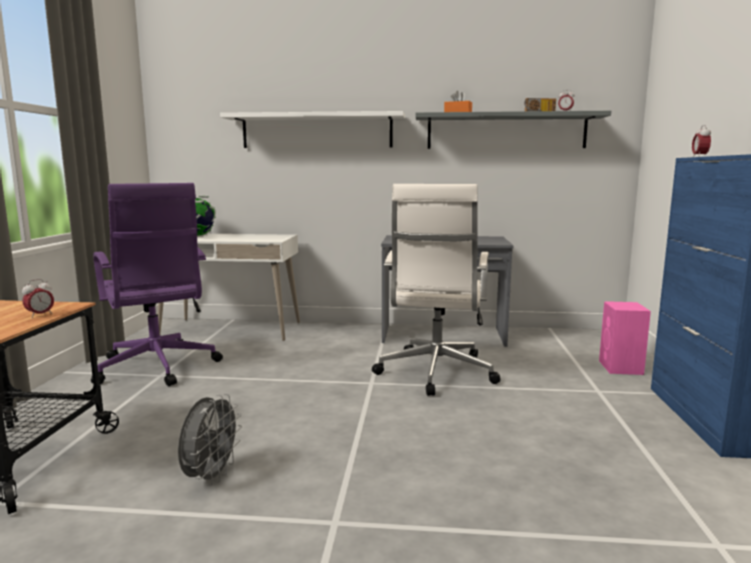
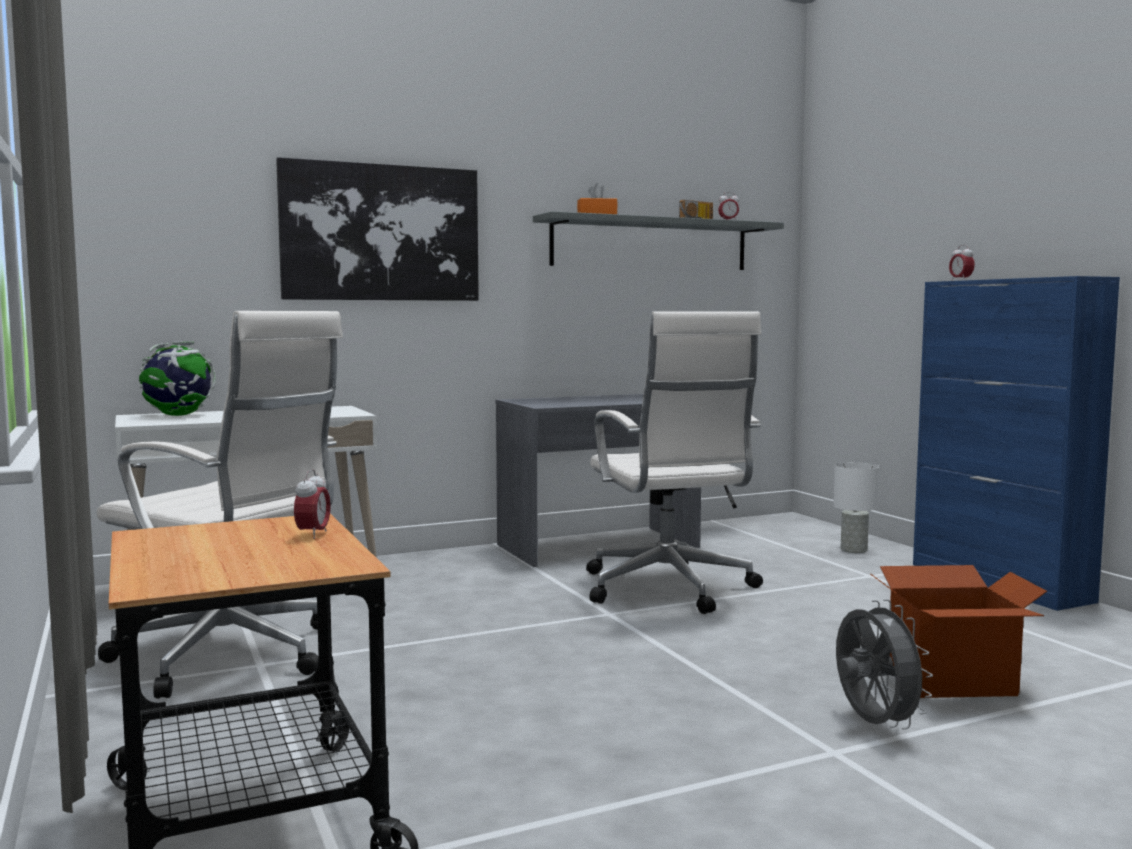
camera: 30 degrees left, 5 degrees down
(157, 368) = (231, 656): purple office chair -> white office chair
(211, 477) = (606, 754): grey fan -> grey fan (873, 725)
(317, 131) = (381, 232): white shelf -> picture
(512, 495) = (952, 683): none -> cardboard box
(621, 368) = (854, 550): pink speaker -> white table lamp

